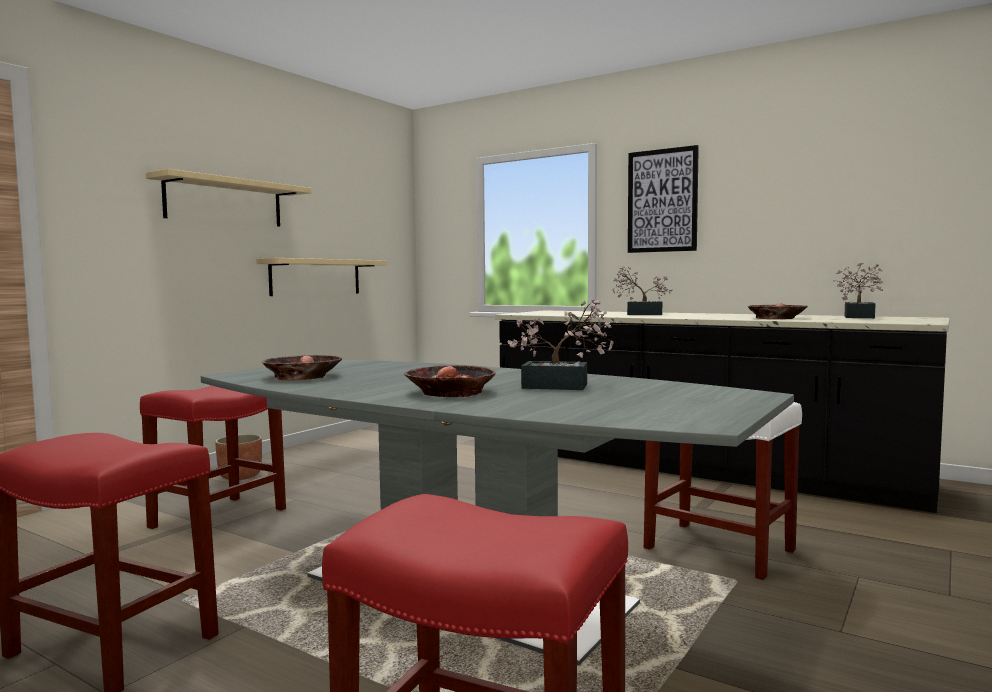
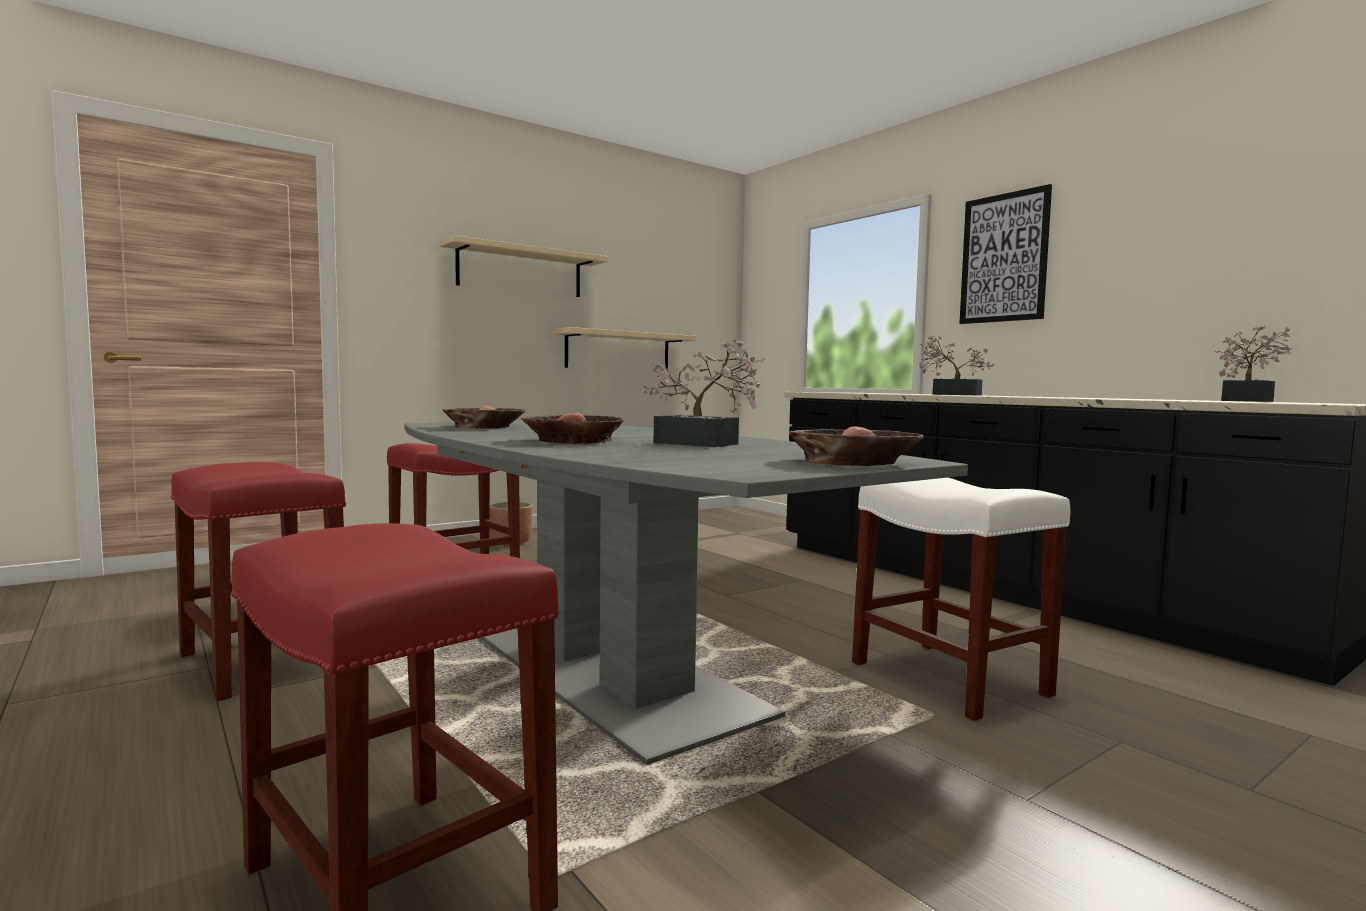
camera: 20 degrees right, 0 degrees up
(776, 318) = (1114, 398): bowl -> bowl (853, 461)

